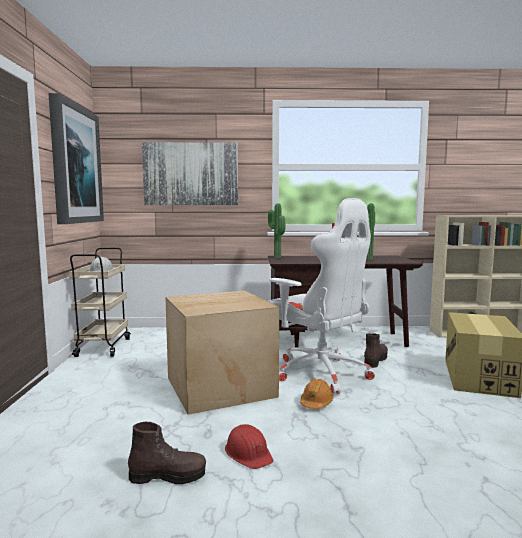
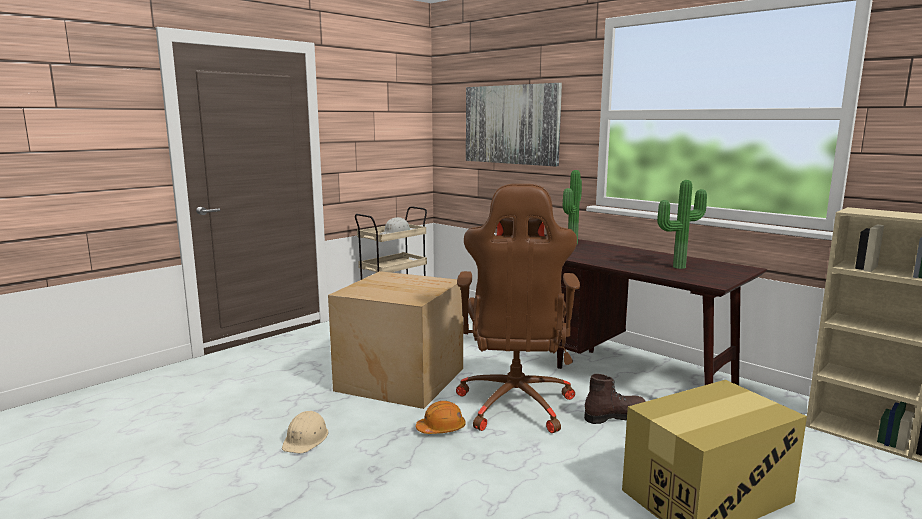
camera: 45 degrees right, 5 degrees up
(75, 165) = (385, 120): picture -> none
(168, 476) = (238, 426): brown boot -> none
(248, 453) = (306, 439): red hard hat -> beige hard hat
(315, 371) = (515, 400): white office chair -> brown office chair

